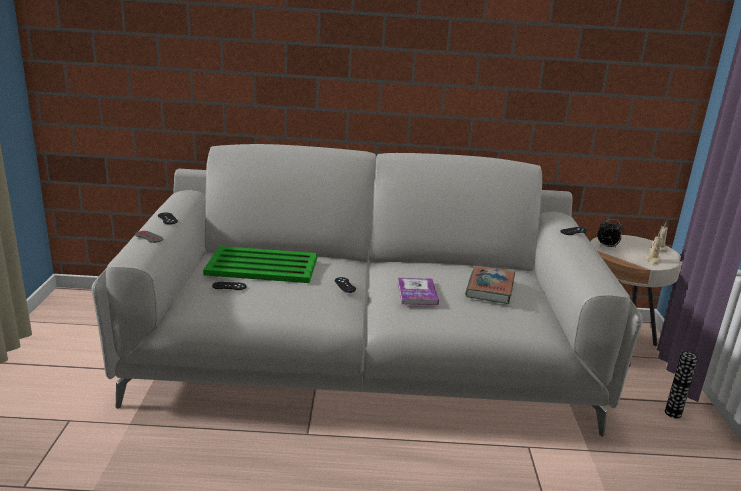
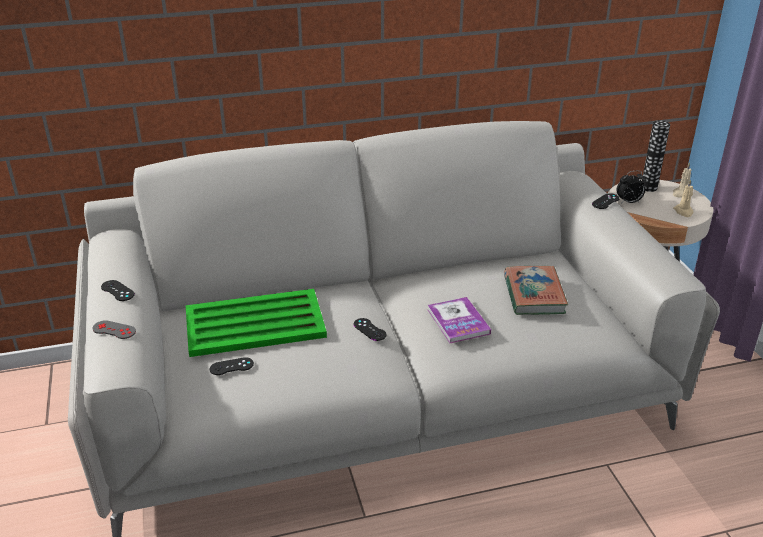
camera: 15 degrees left, 10 degrees up
(673, 413) = (729, 381): vase -> vase (648, 188)

